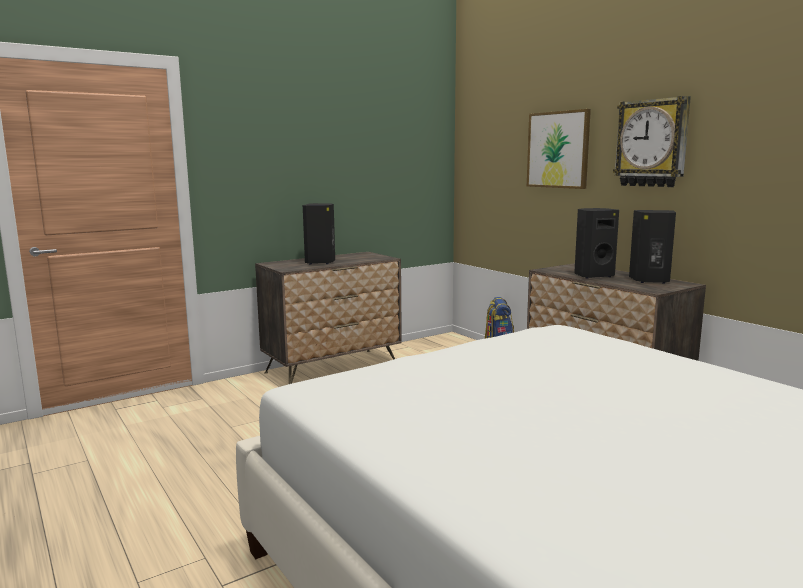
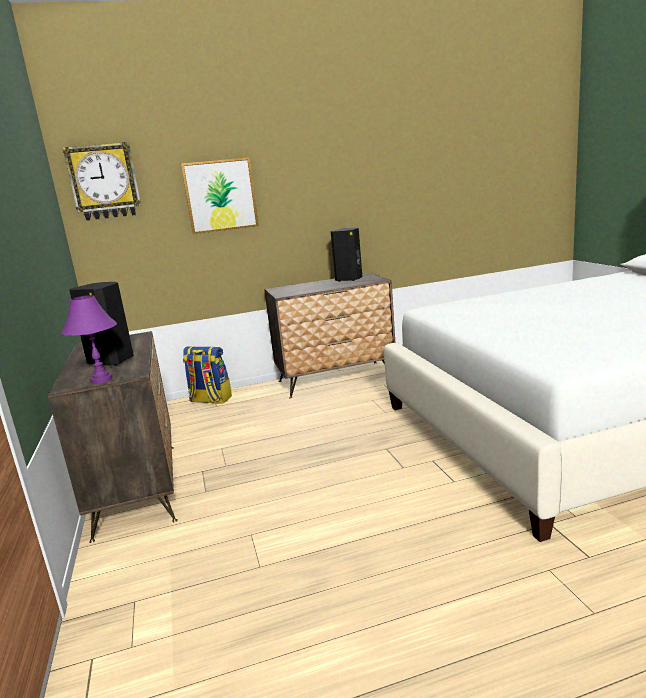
camera: 70 degrees left, 5 degrees up
(277, 266) = (101, 380): none -> purple table lamp
(593, 275) = (319, 287): black speaker -> none
(652, 143) = (310, 182): wall clock -> wall clock (104, 182)

